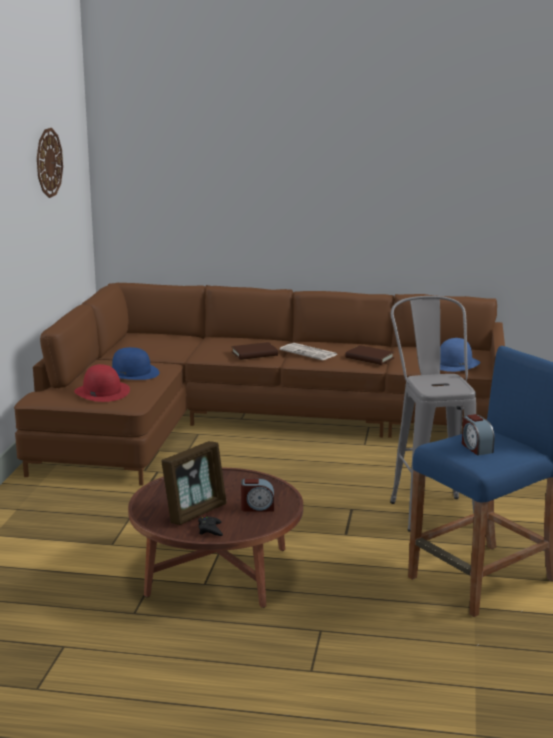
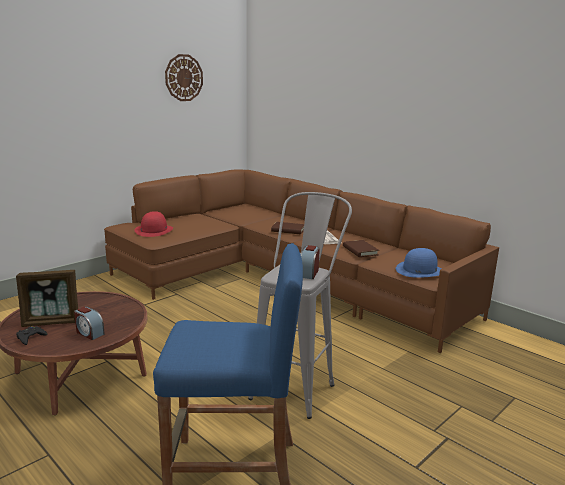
camera: 35 degrees right, 0 degrees up
(132, 373) = (194, 224): blue hat -> none
(476, 448) = (207, 338): alarm clock -> alarm clock (308, 273)

